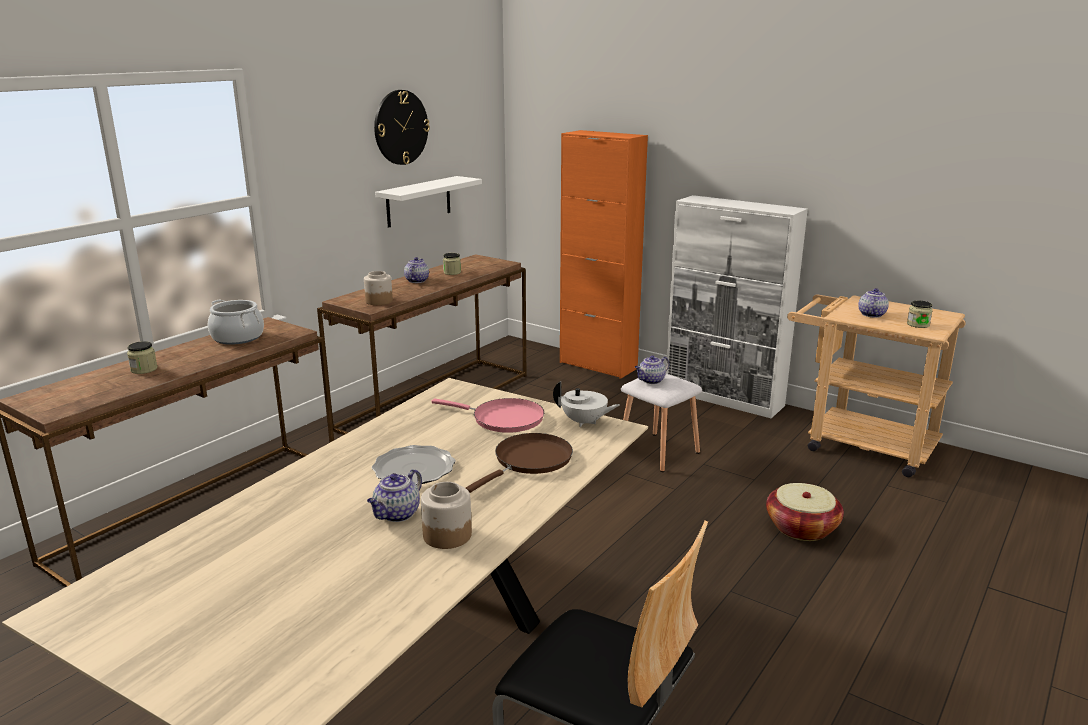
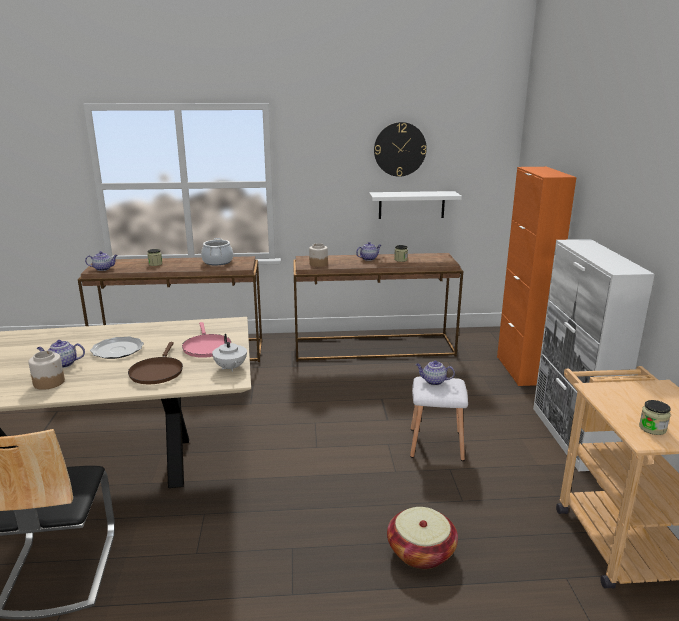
camera: 50 degrees right, 0 degrees up
(529, 461) = (157, 372): brown frying pan -> brown frying pan turned 90 degrees clockwise
(871, 314) = (630, 400): teapot -> teapot (103, 269)

